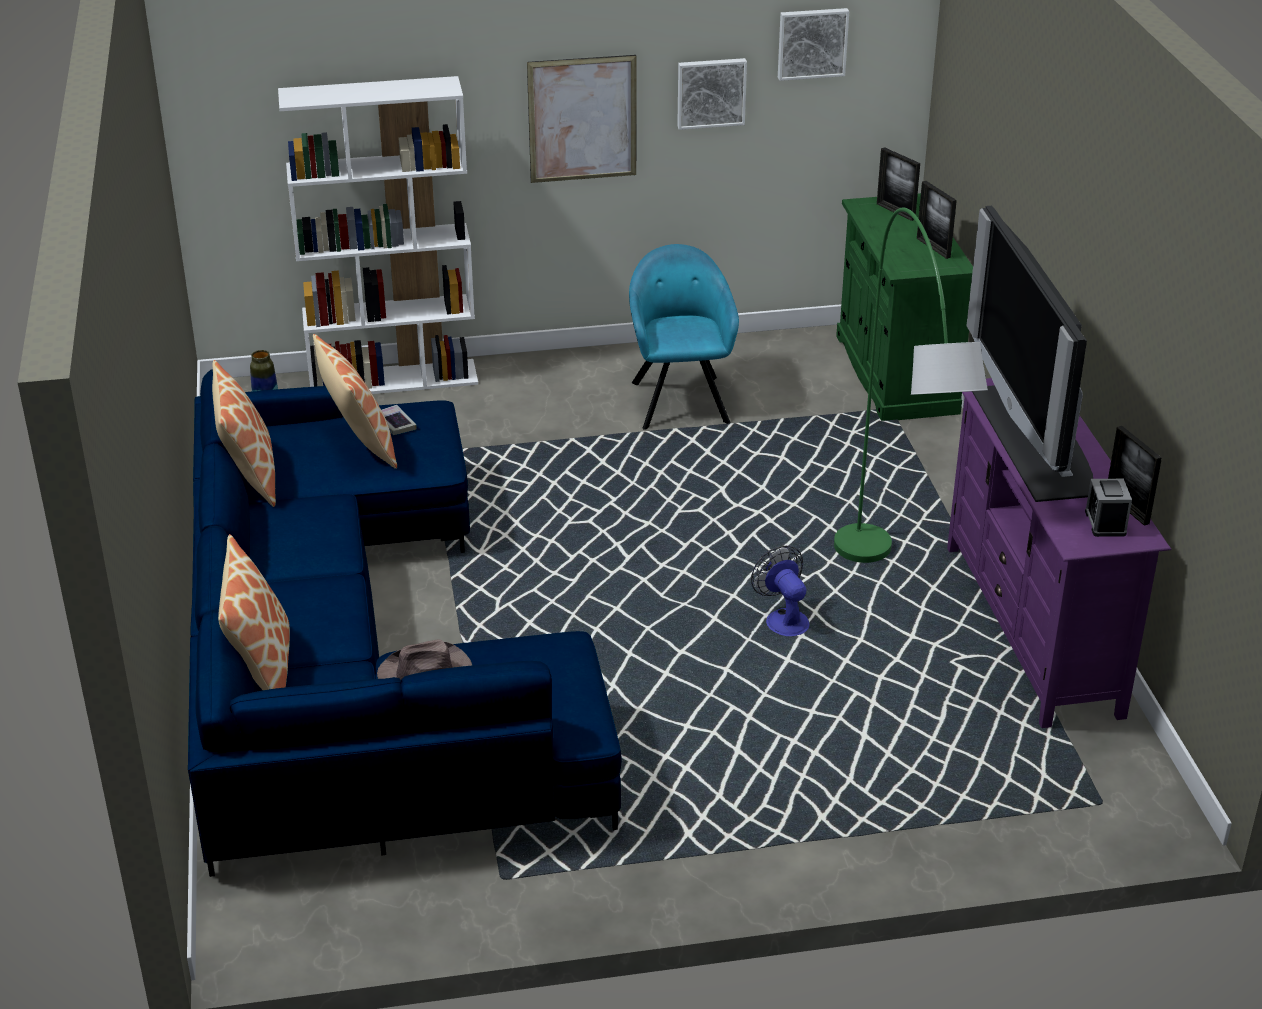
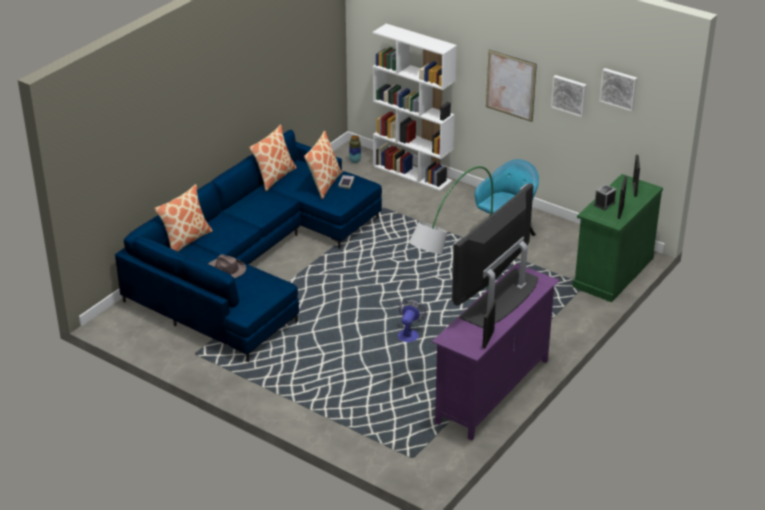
camera: 45 degrees right, 0 degrees up
(1105, 523) = (470, 339): alarm clock -> alarm clock (604, 204)

